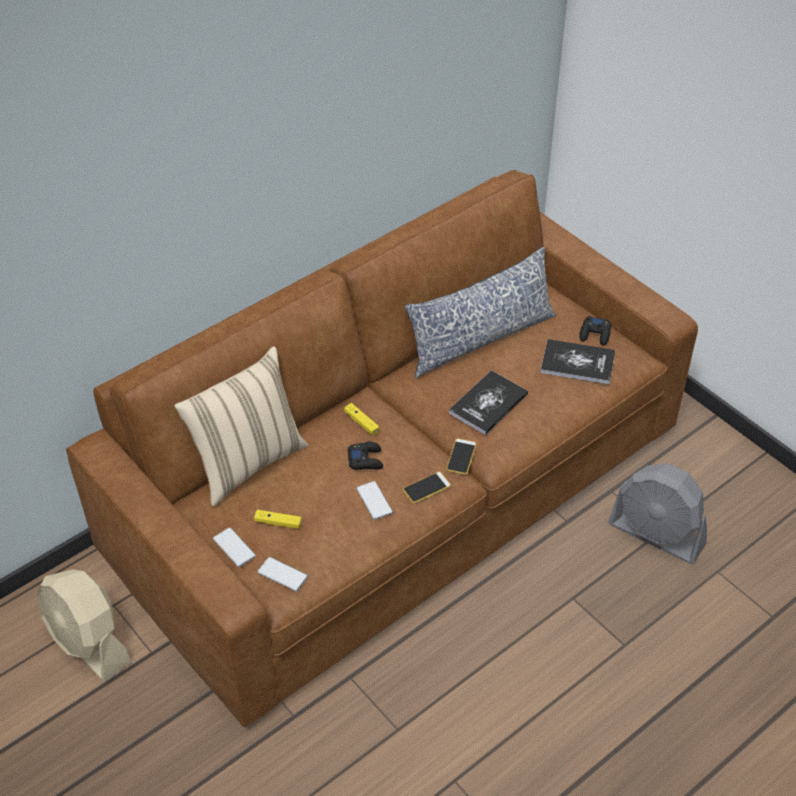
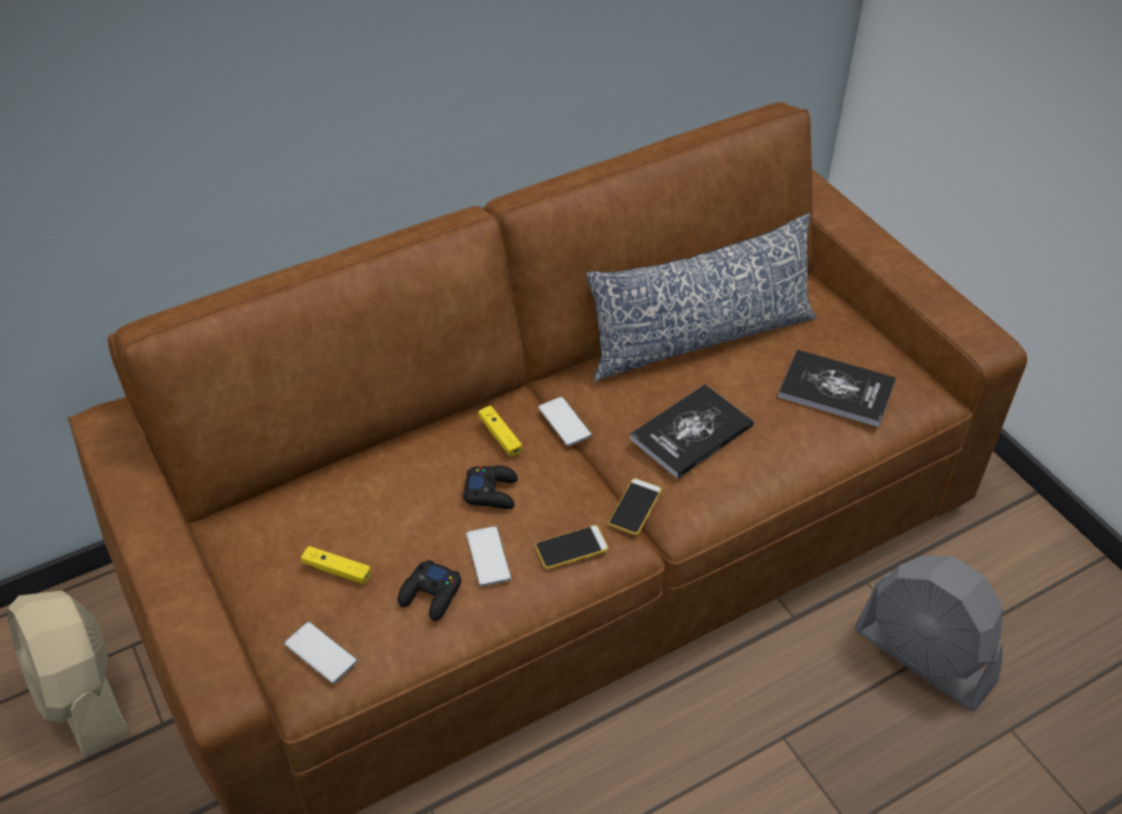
camera: 10 degrees right, 0 degrees up
(234, 547) = (263, 599): phone -> phone (564, 421)
(247, 463) = (322, 473): beige pillow -> none
(595, 334) = (869, 351): black game controller -> black game controller (431, 595)

